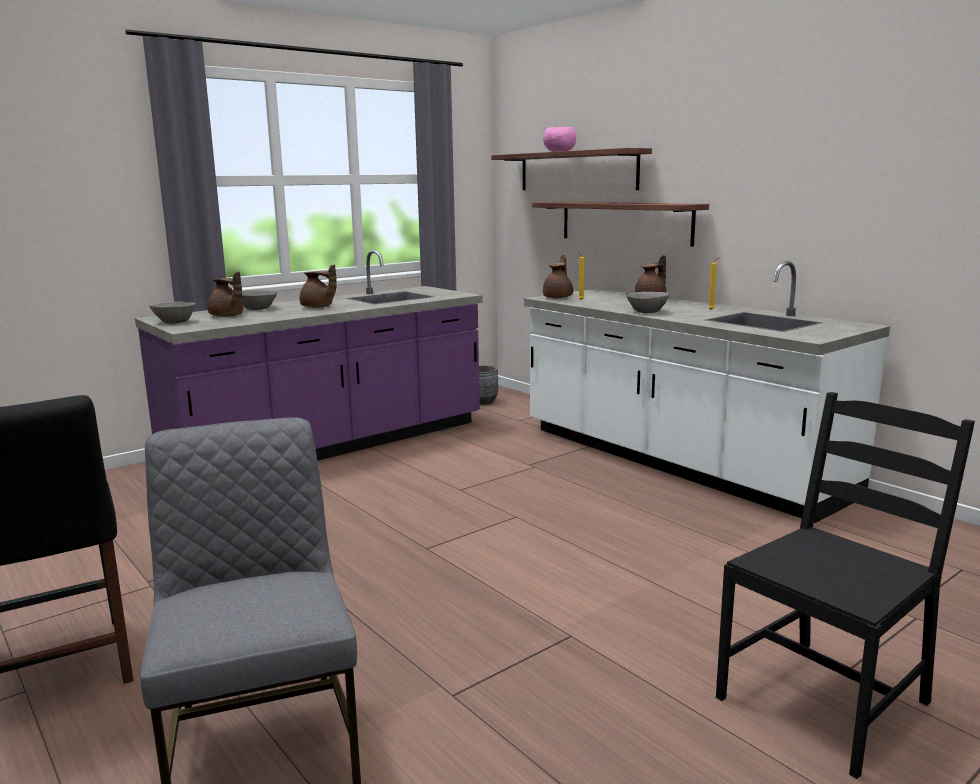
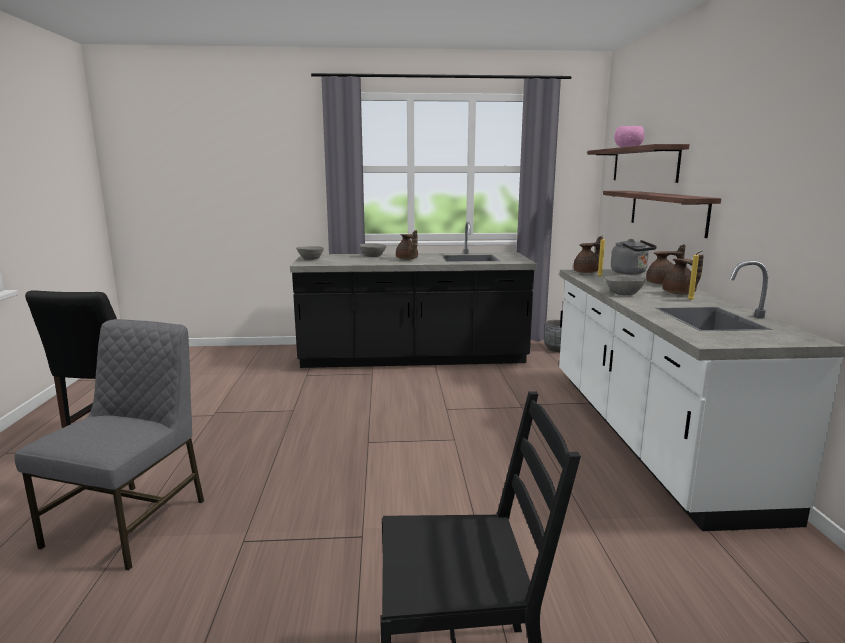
camera: 35 degrees right, 0 degrees up
(227, 316) = (344, 259): brown teapot -> brown teapot (679, 294)
(331, 446) = (413, 358): purple counter -> black counter
(597, 293) = (630, 273): none -> grey kettle

